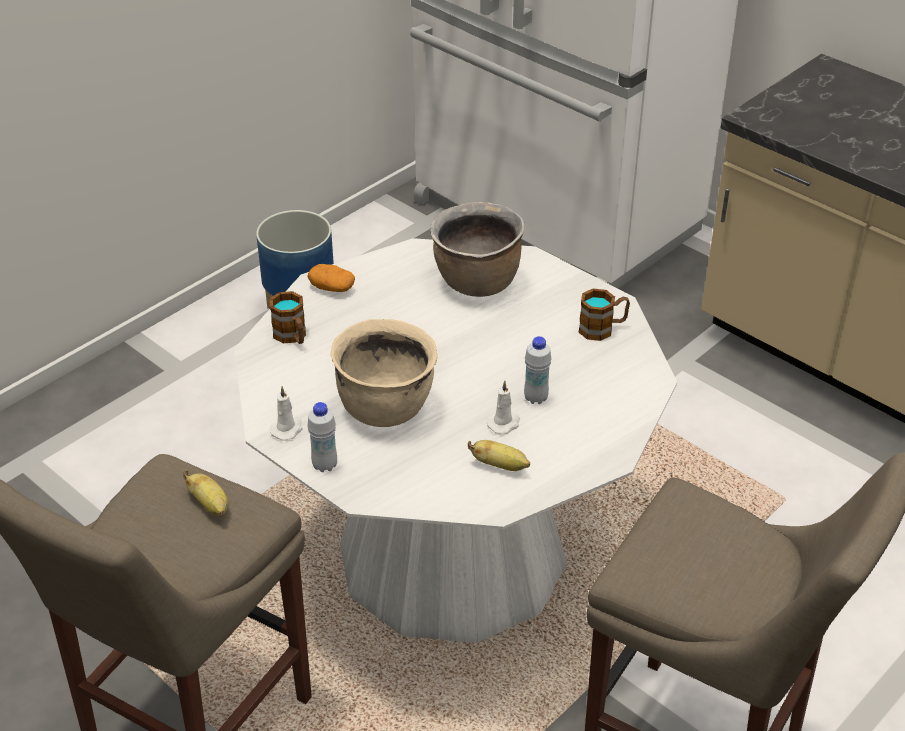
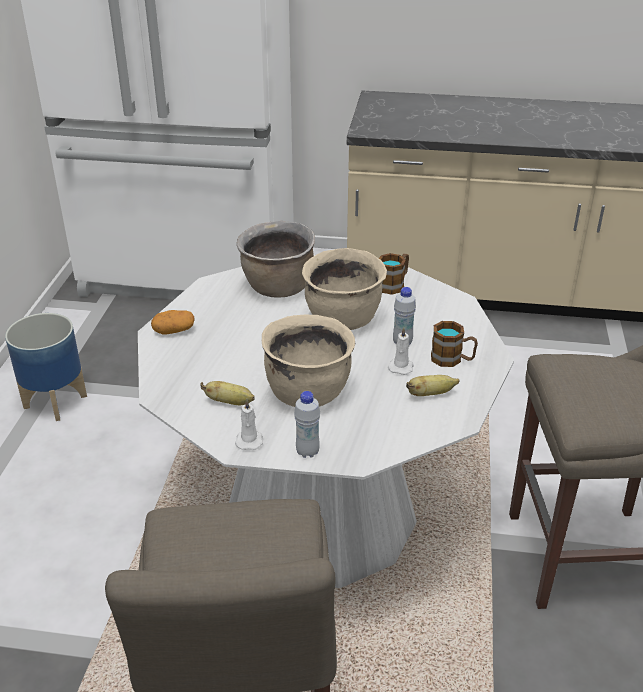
camera: 35 degrees left, 5 degrees down
(210, 505) = (245, 526): banana -> banana (230, 402)
(292, 337) = (179, 375): mug -> mug (452, 359)
(503, 347) = (343, 320): none -> beige cooking pot

